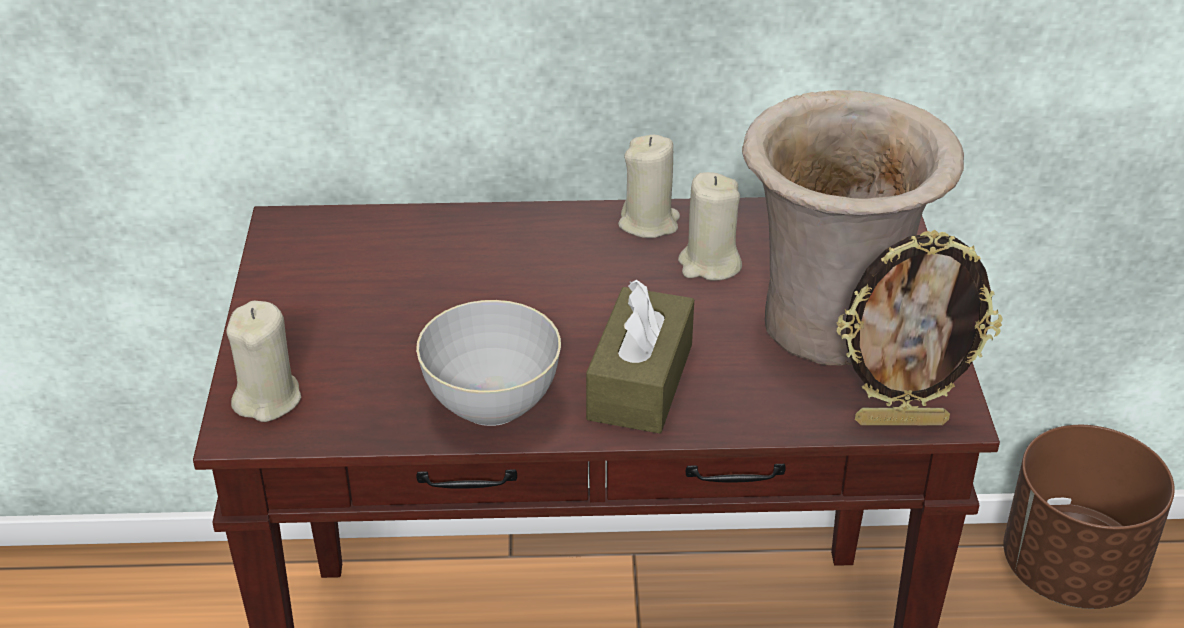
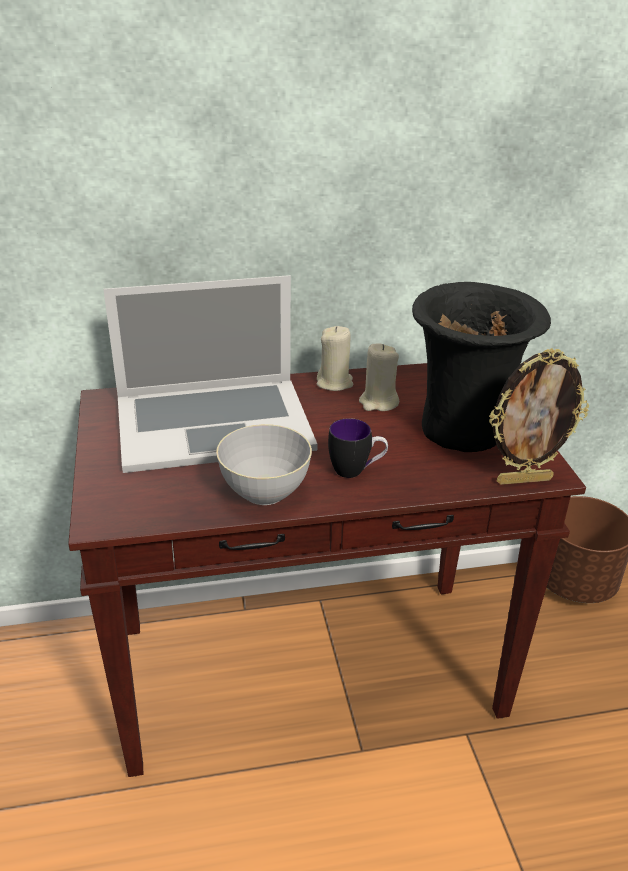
camera: 10 degrees left, 5 degrees down
(267, 399) = (113, 501): beige candle -> none
(441, 279) = (213, 423): none -> laptop
(640, 381) = (356, 471): brown tissue box -> mug
(833, 330) = (464, 433): beige vase -> black vase

